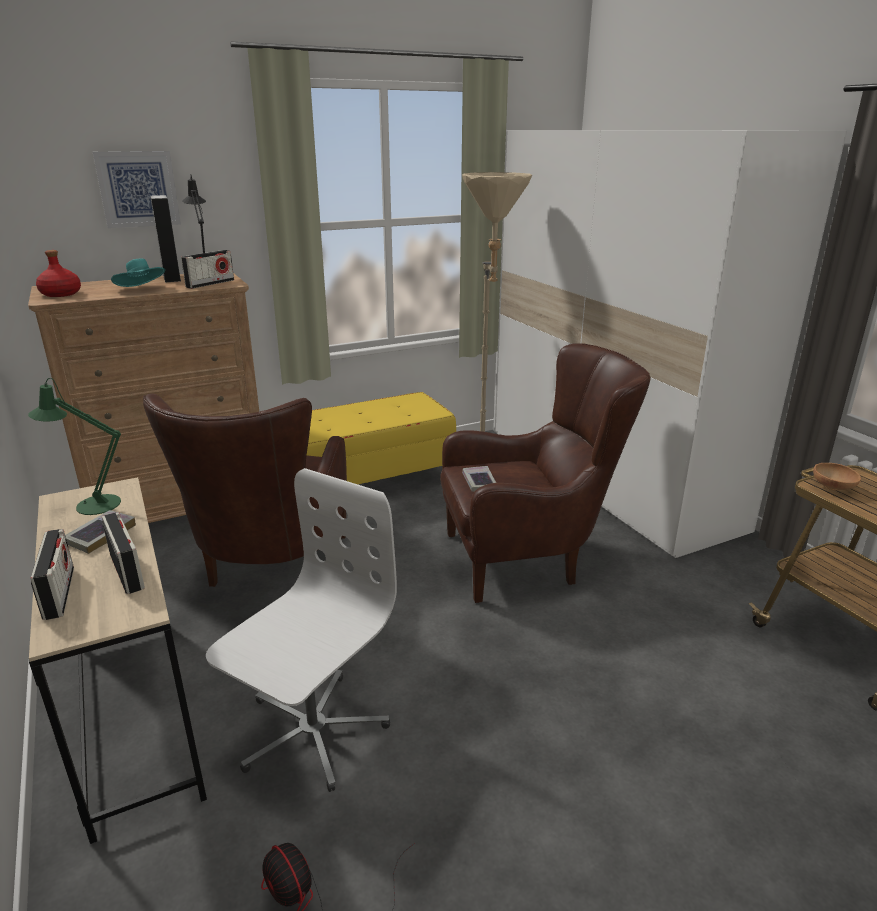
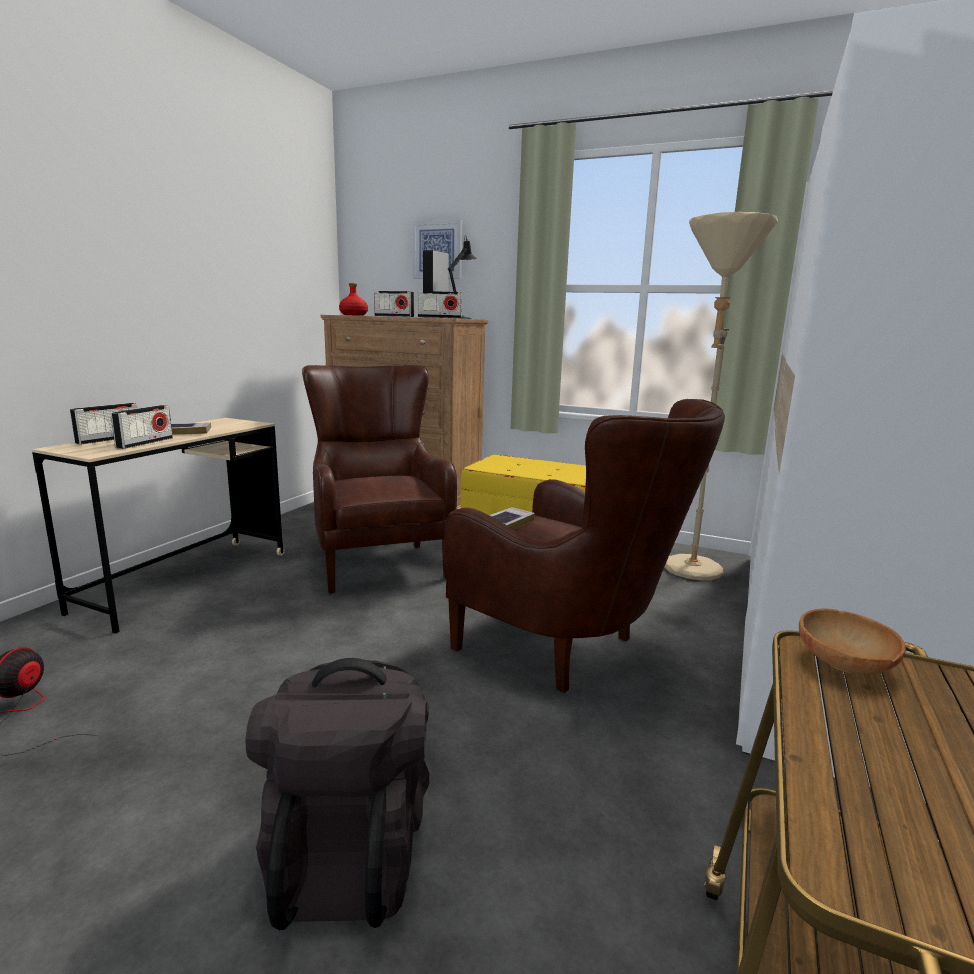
camera: 50 degrees right, 10 degrees down
(92, 504) = (225, 424): green table lamp -> none
(142, 289) = (394, 316): turquoise hat -> radio
(270, 573) = (378, 559): brown armchair -> brown armchair turned 105 degrees clockwise
(311, 731) = (209, 642): white office chair -> none
(656, 735) = (349, 851): none -> black backpack

